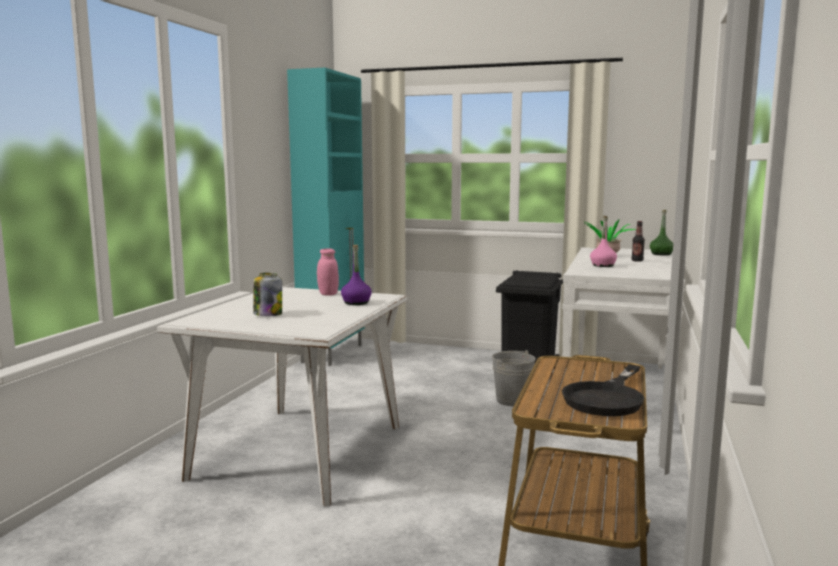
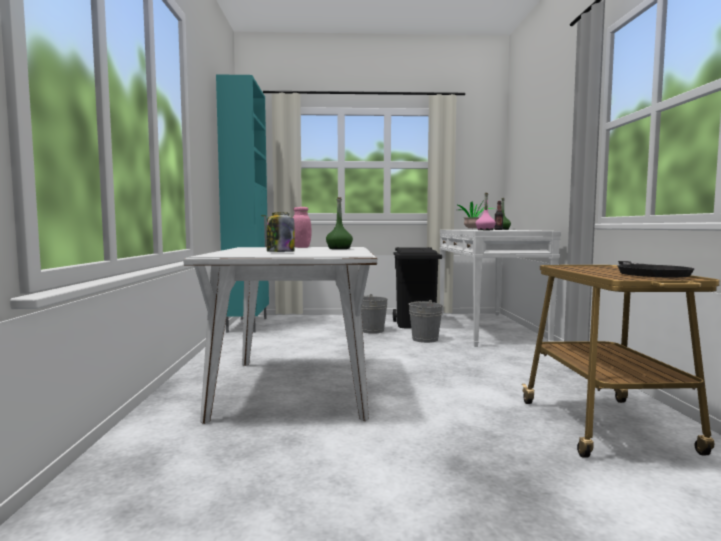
camera: 20 degrees left, 5 degrees down
(356, 303) = (339, 248): purple bottle -> green bottle
(463, 378) = (372, 330): none -> grey bucket

